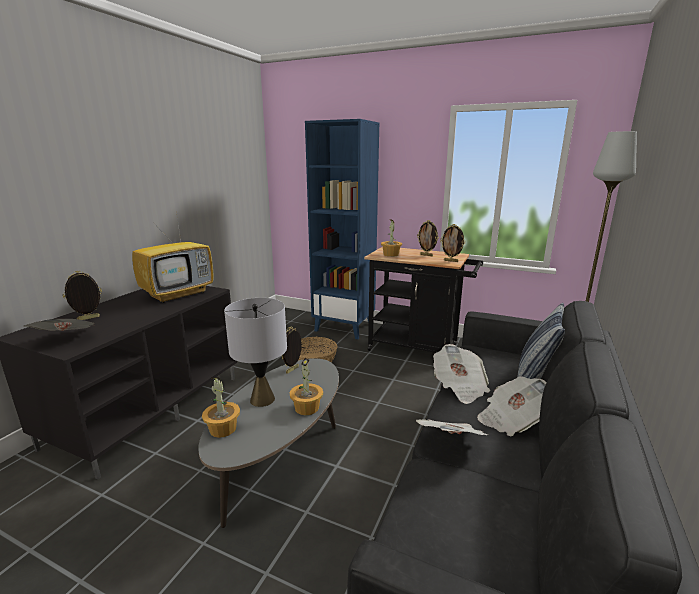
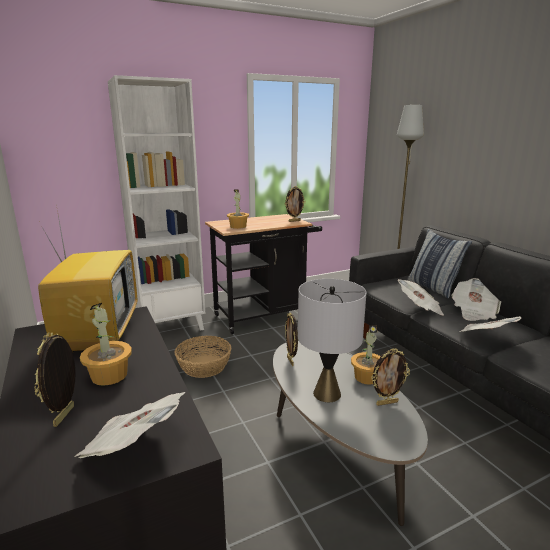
camera: 50 degrees left, 0 degrees up
(223, 429) = (359, 432): potted plant -> potted plant (109, 376)
(344, 327) = (171, 325): blue bookcase -> white bookcase
(426, 255) = (264, 221): picture frame -> picture frame (386, 403)

